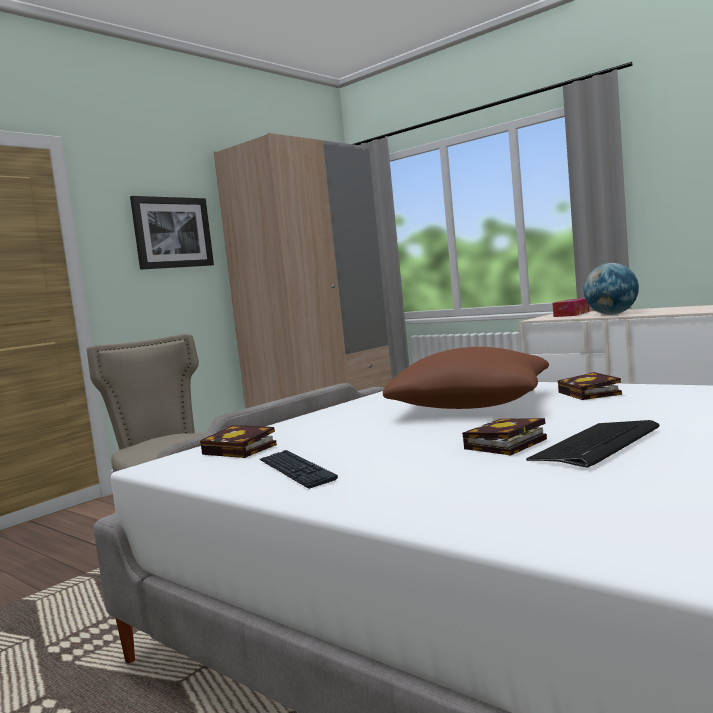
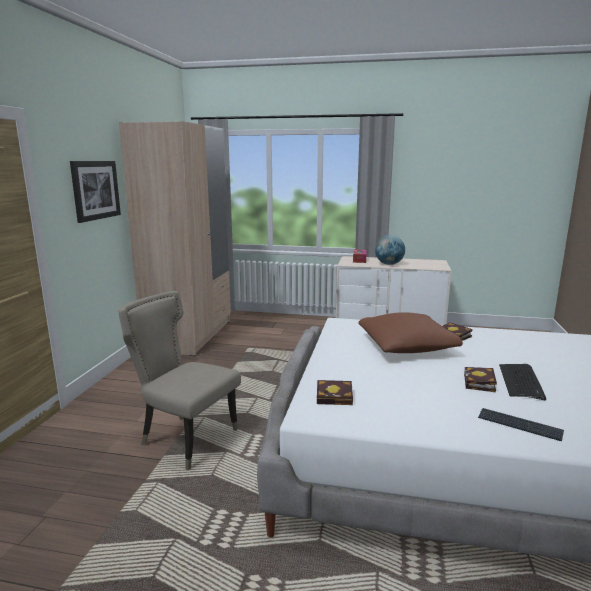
camera: 30 degrees left, 10 degrees up
(296, 470) = (406, 414): keyboard -> keyboard (519, 425)

